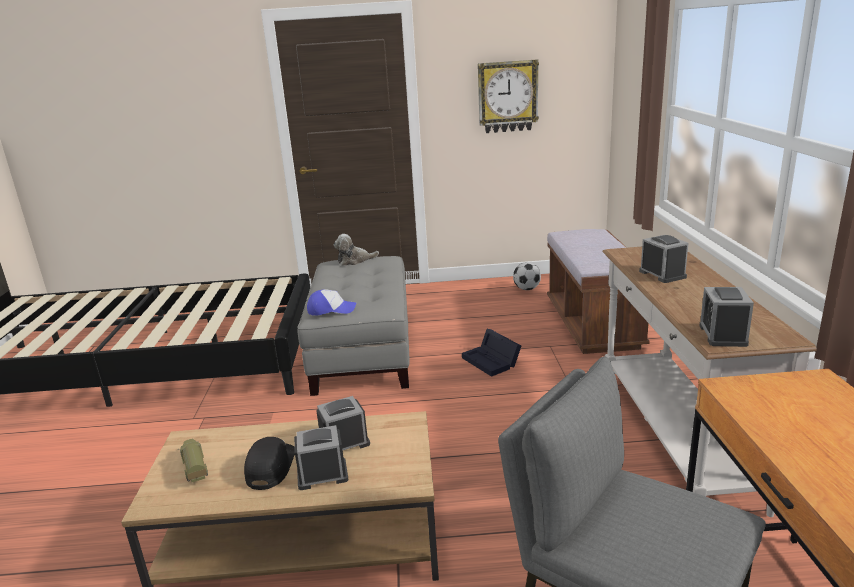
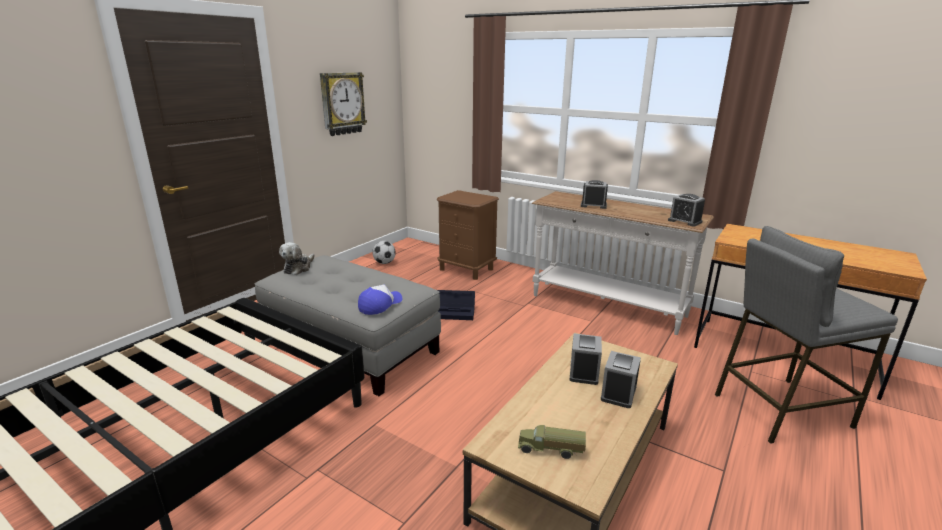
camera: 55 degrees left, 0 degrees up
(271, 466) = (585, 411): black cap -> none
(593, 325) = (466, 269): brown bench -> brown nightstand

